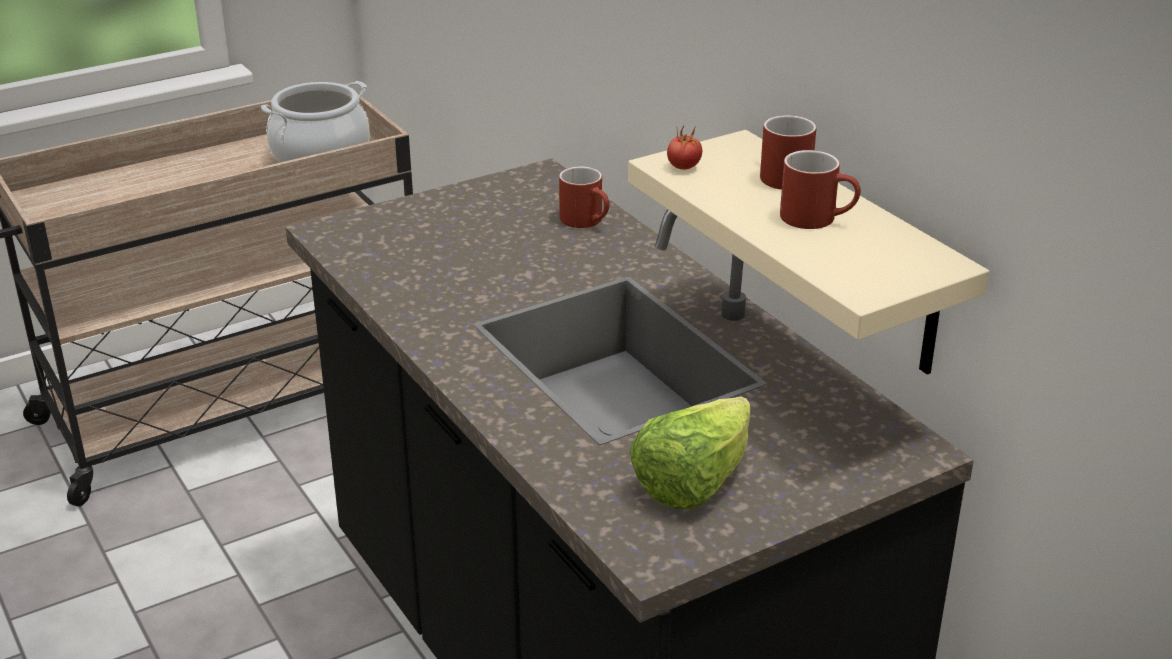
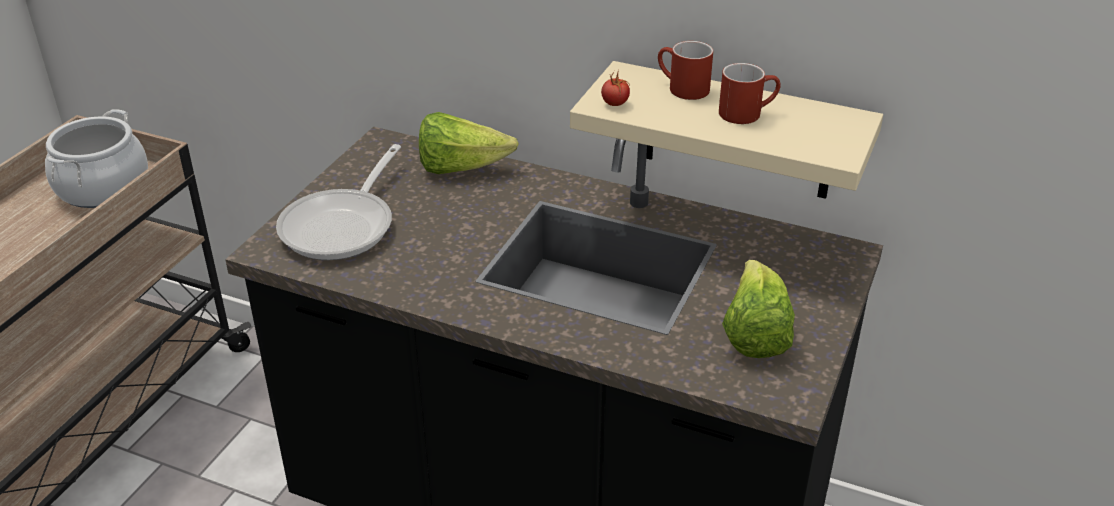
camera: 35 degrees left, 5 degrees up
(416, 234) = (343, 225): none -> frying pan
(588, 221) = (461, 168): red mug -> lettuce

